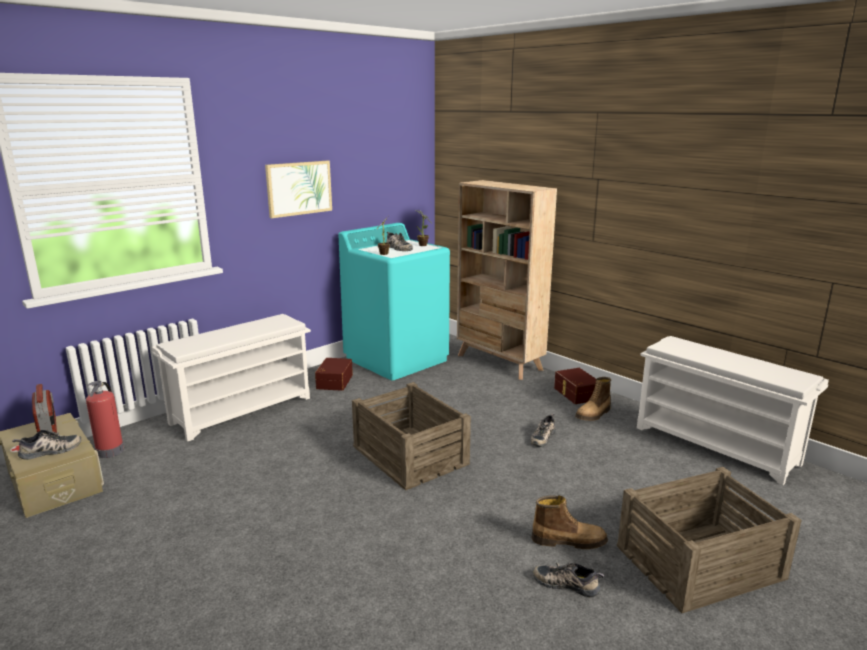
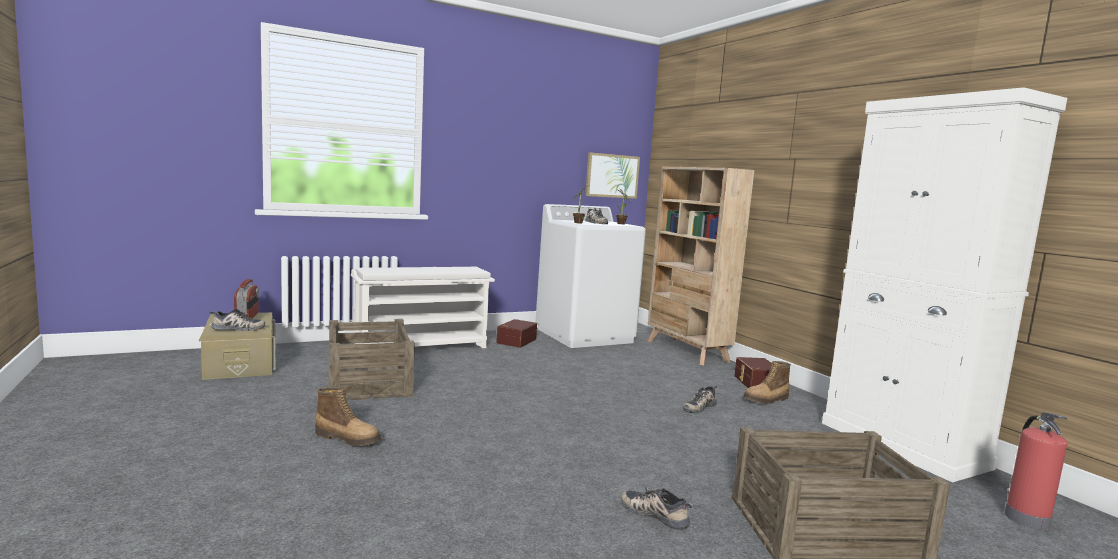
camera: 15 degrees right, 10 degrees down
(111, 450) = (297, 353): fire extinguisher -> fire extinguisher (1026, 518)
(299, 188) = (510, 158): picture -> picture (612, 176)
(397, 359) = (585, 335): turquoise washing machine -> white washing machine
(410, 454) = (554, 396): crate -> crate (369, 381)
(568, 541) = (678, 483): boot -> boot (348, 438)
(717, 445) = (902, 445): white shoe rack -> white cabinet

